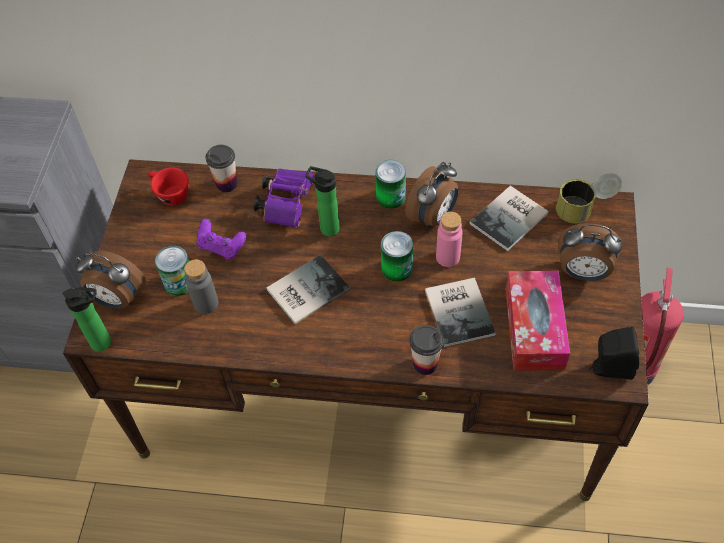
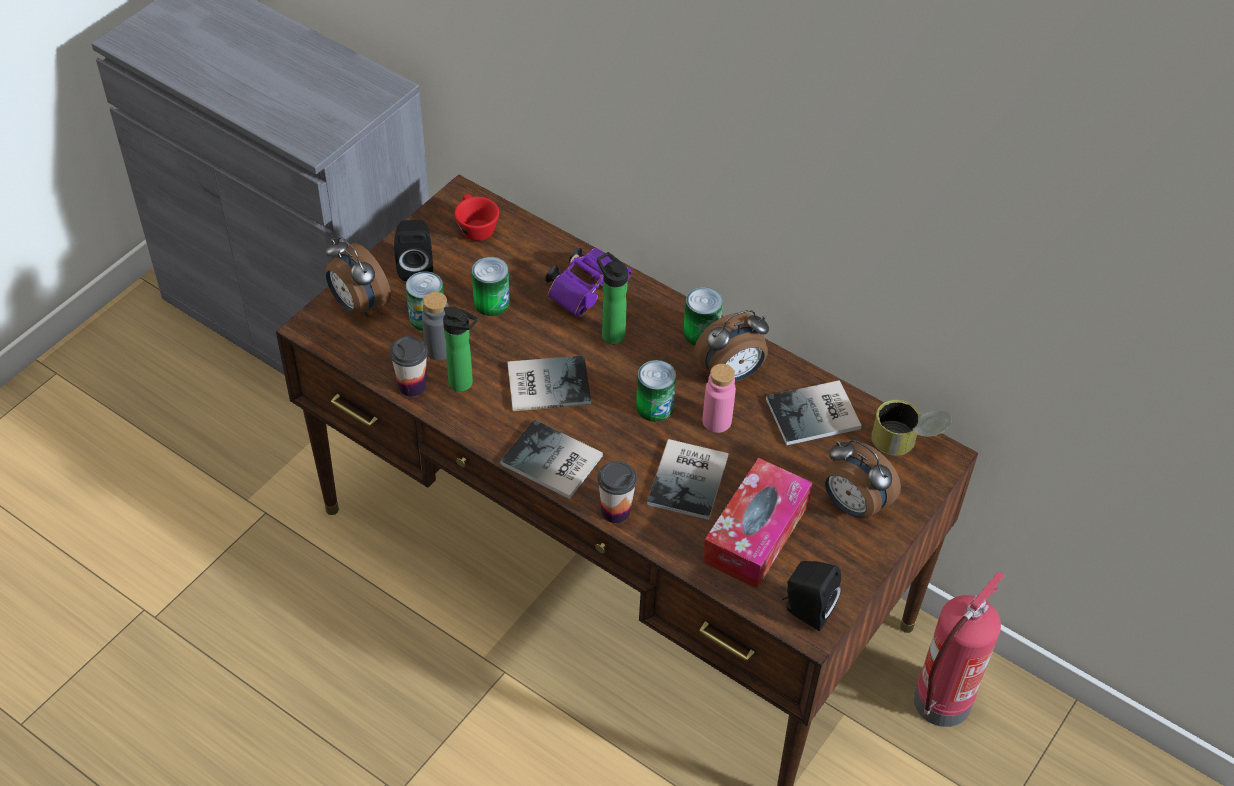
camera: 25 degrees right, 5 degrees down
(104, 342) = (319, 340): bottle -> bottle (464, 384)
(143, 246) = (415, 267): none -> black speaker
(222, 247) = (491, 302): purple game controller -> can
(226, 184) = (539, 243): cup -> cup (412, 386)
(353, 350) = (552, 463): none -> book

